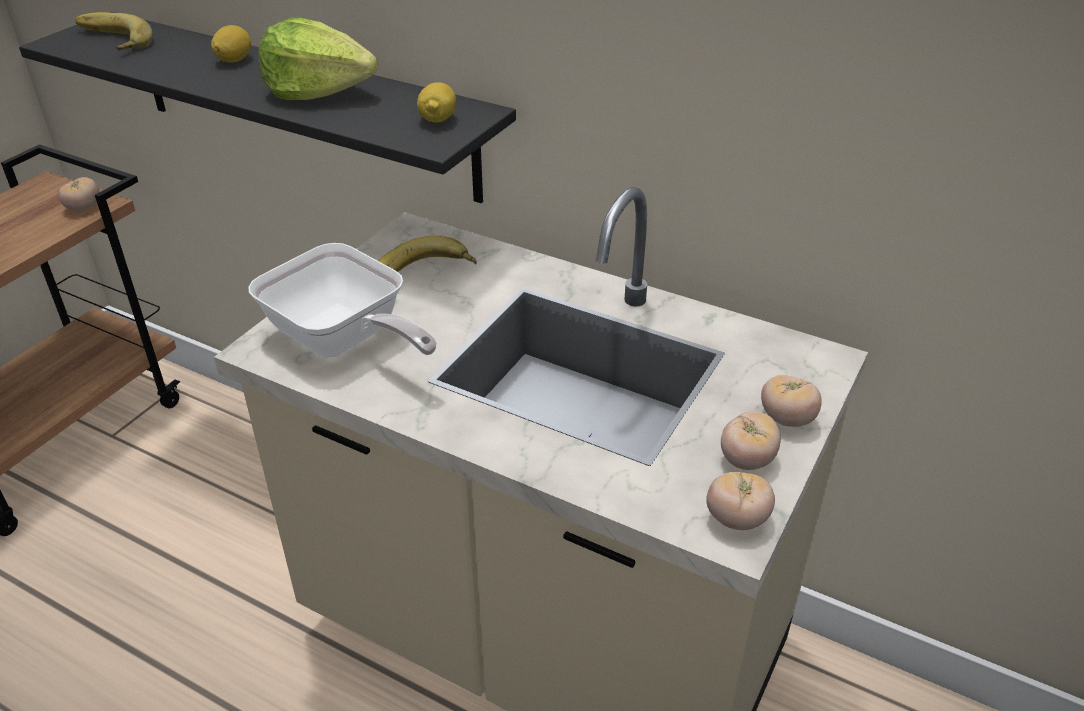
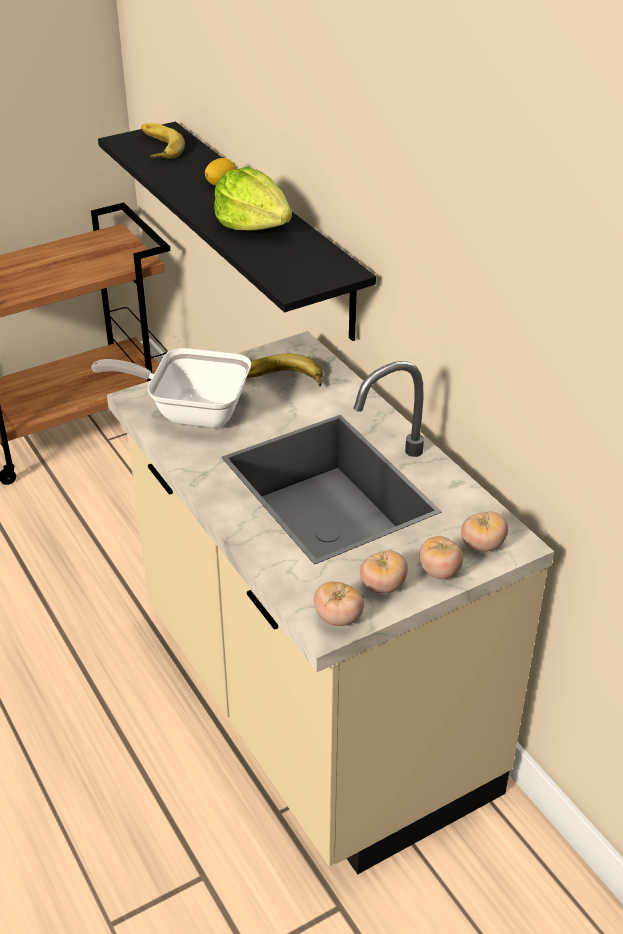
camera: 30 degrees right, 0 degrees up
(83, 208) = (128, 260): tomato -> tomato (482, 545)
(343, 341) = (191, 411): frying pan -> frying pan turned 120 degrees clockwise
(437, 120) = (312, 269): lemon -> none

